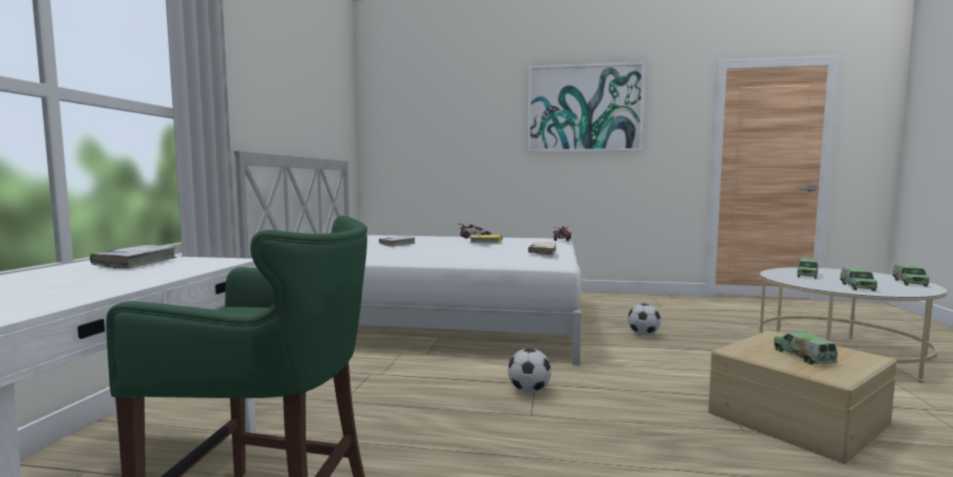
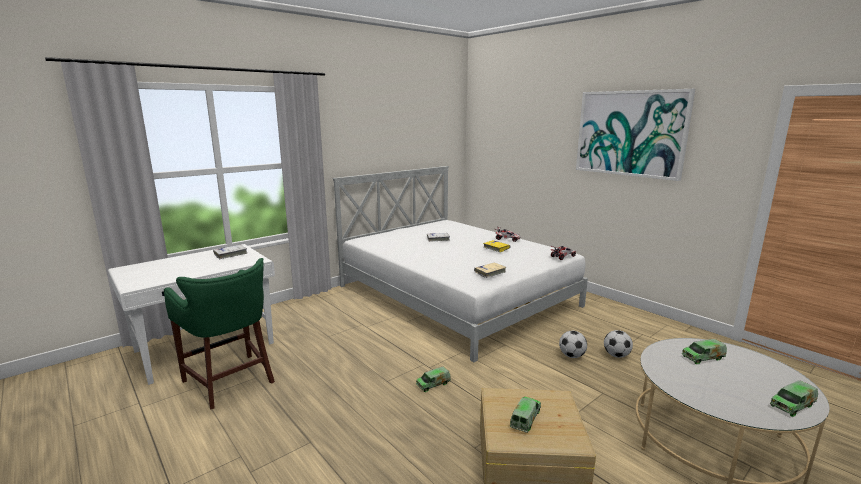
camera: 40 degrees right, 10 degrees up
(529, 391) = (413, 367): football -> football (616, 355)
(857, 287) = (701, 387): toy truck -> toy truck (433, 384)

